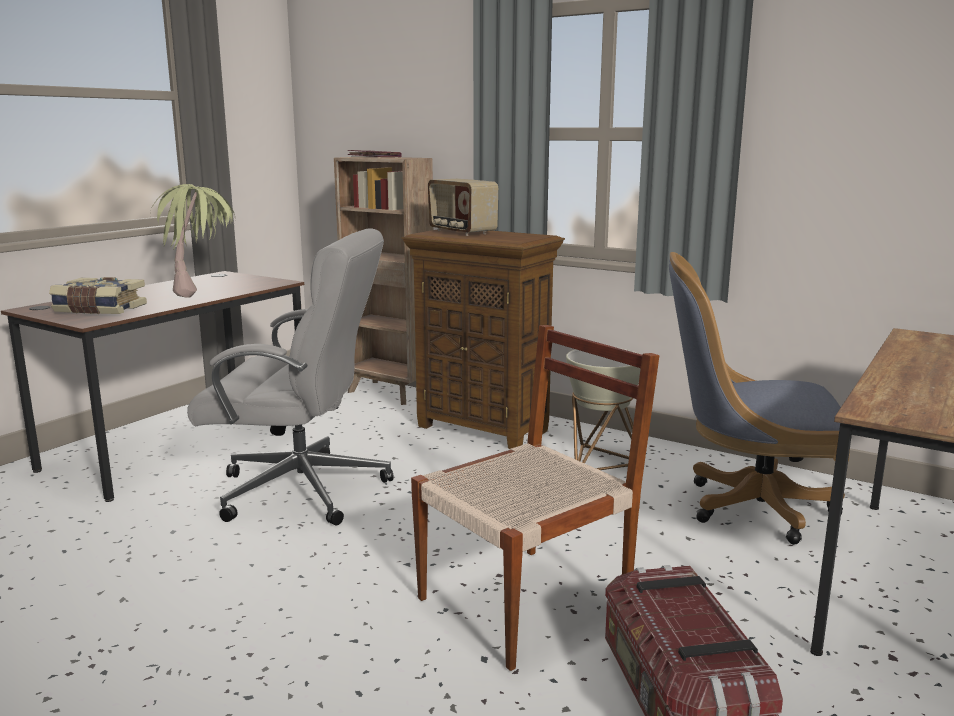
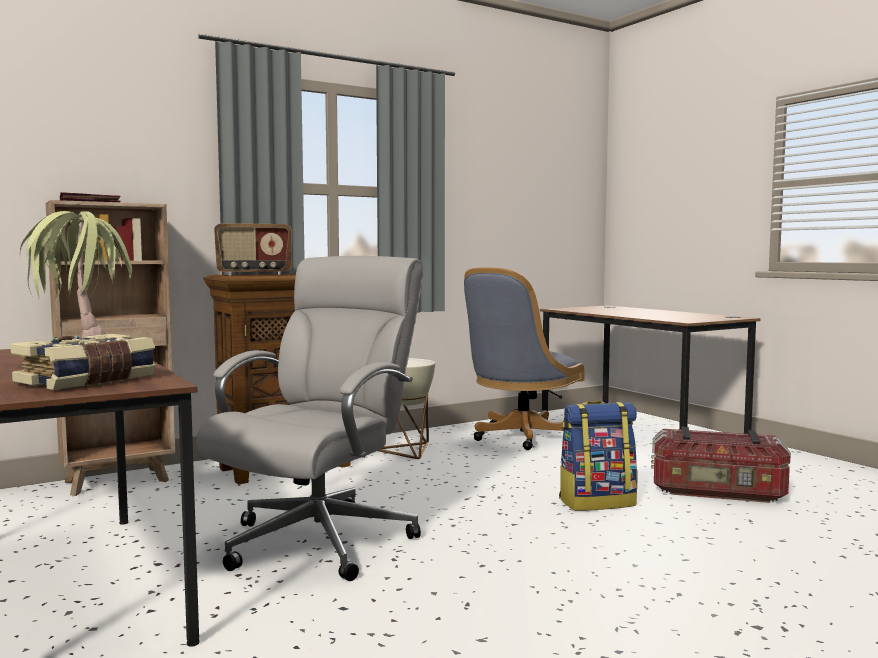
camera: 65 degrees left, 10 degrees down
(528, 603) = (597, 502): chair -> backpack

